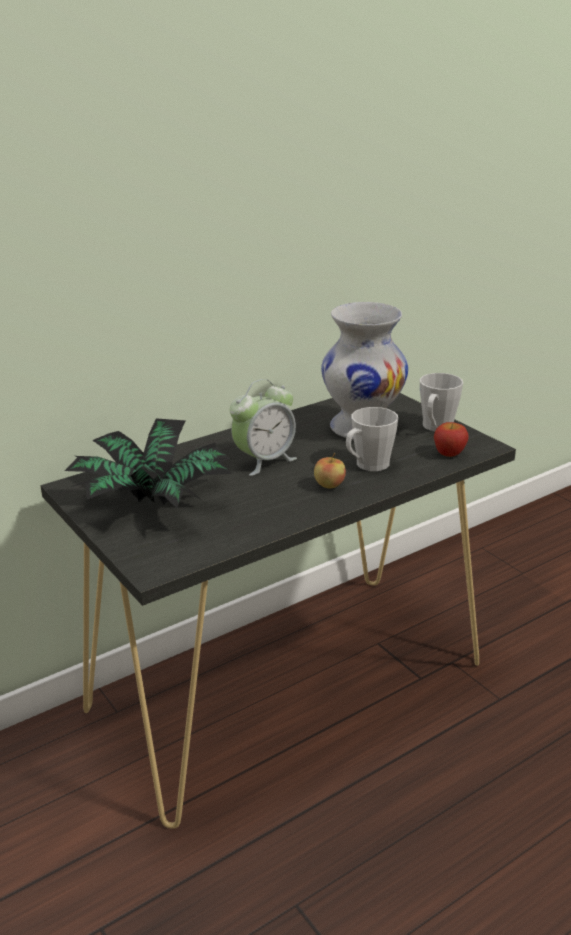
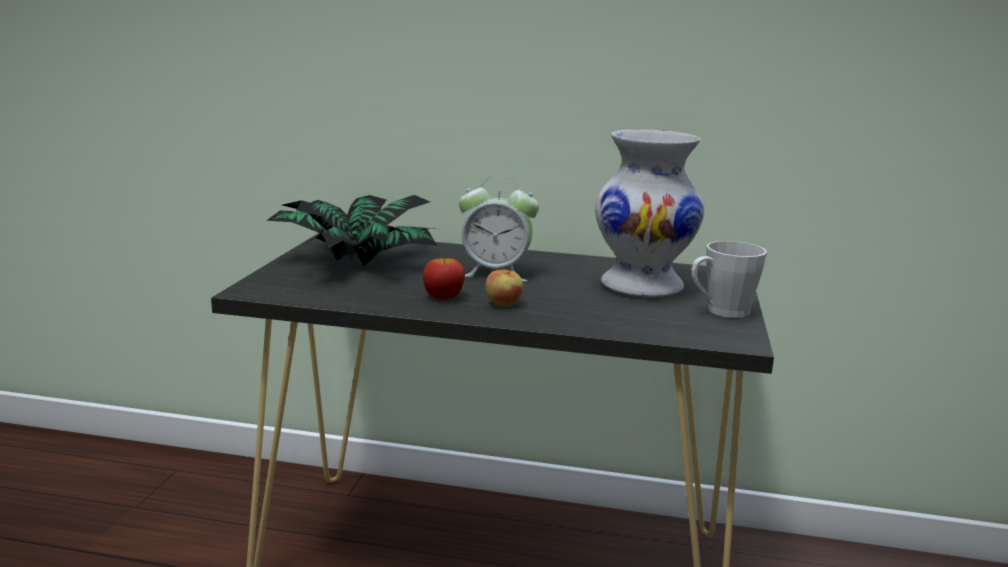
camera: 45 degrees right, 10 degrees down
(368, 465) = (574, 307): grey mug -> none
(449, 453) = (682, 330): apple -> apple (444, 297)

